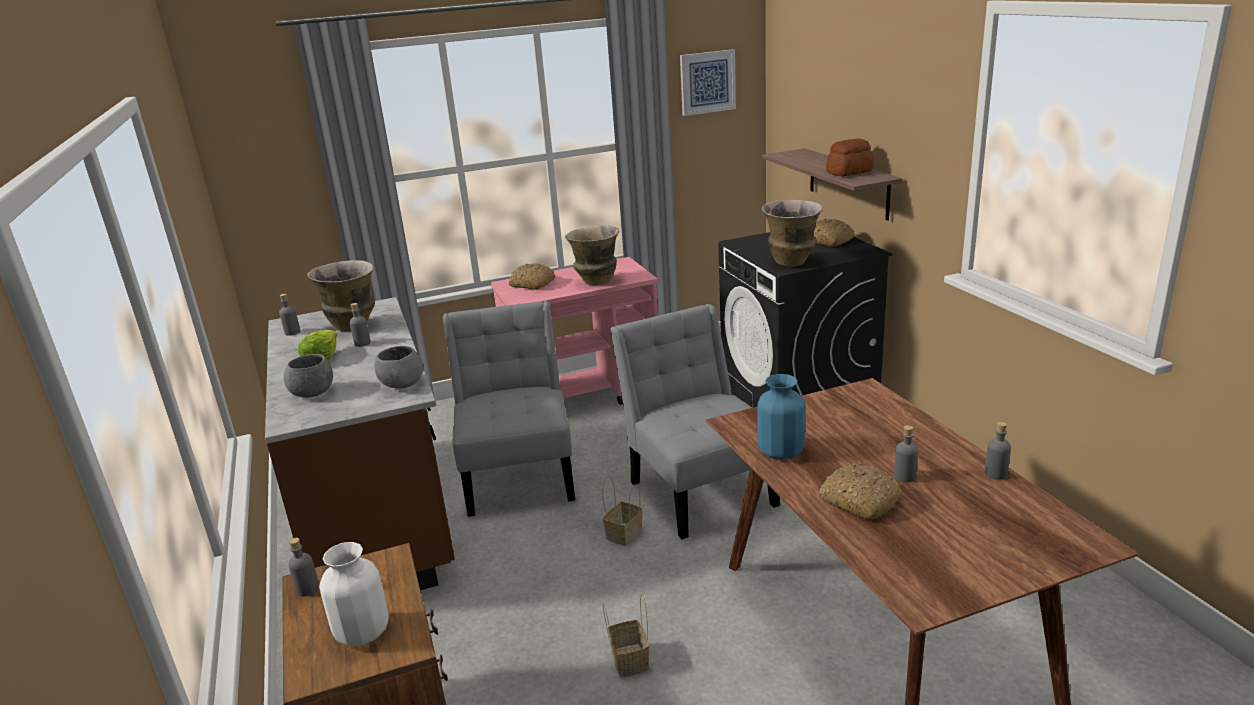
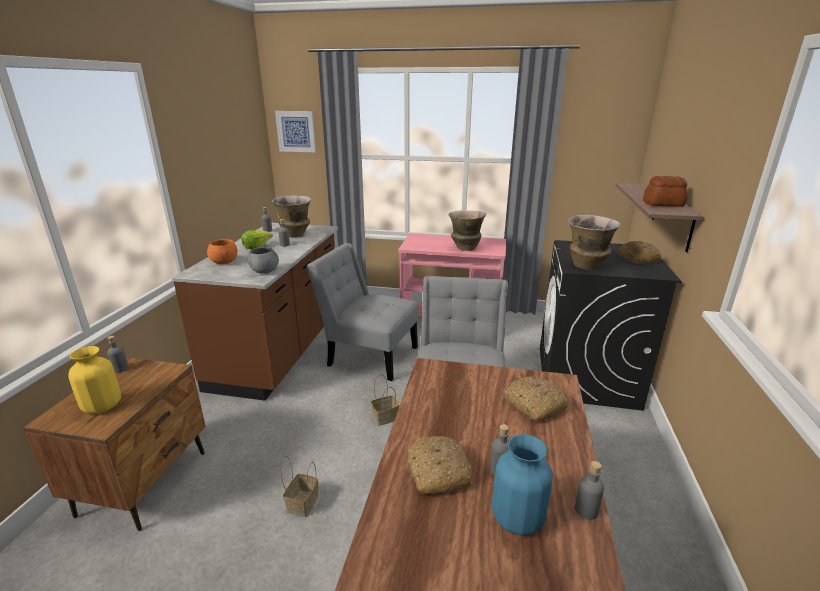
camera: 30 degrees right, 0 degrees up
(313, 393) = (224, 262): grey bowl -> orange bowl
(362, 632) = (102, 406): white vase -> yellow vase
(519, 474) = (368, 355): grey chair -> grey chair turned 90 degrees counterclockwise
(532, 284) = (428, 240): bread -> bread (533, 405)
(707, 82) = (597, 124): picture -> picture (296, 131)
(781, 452) = (433, 403): blue vase -> blue vase (517, 518)

